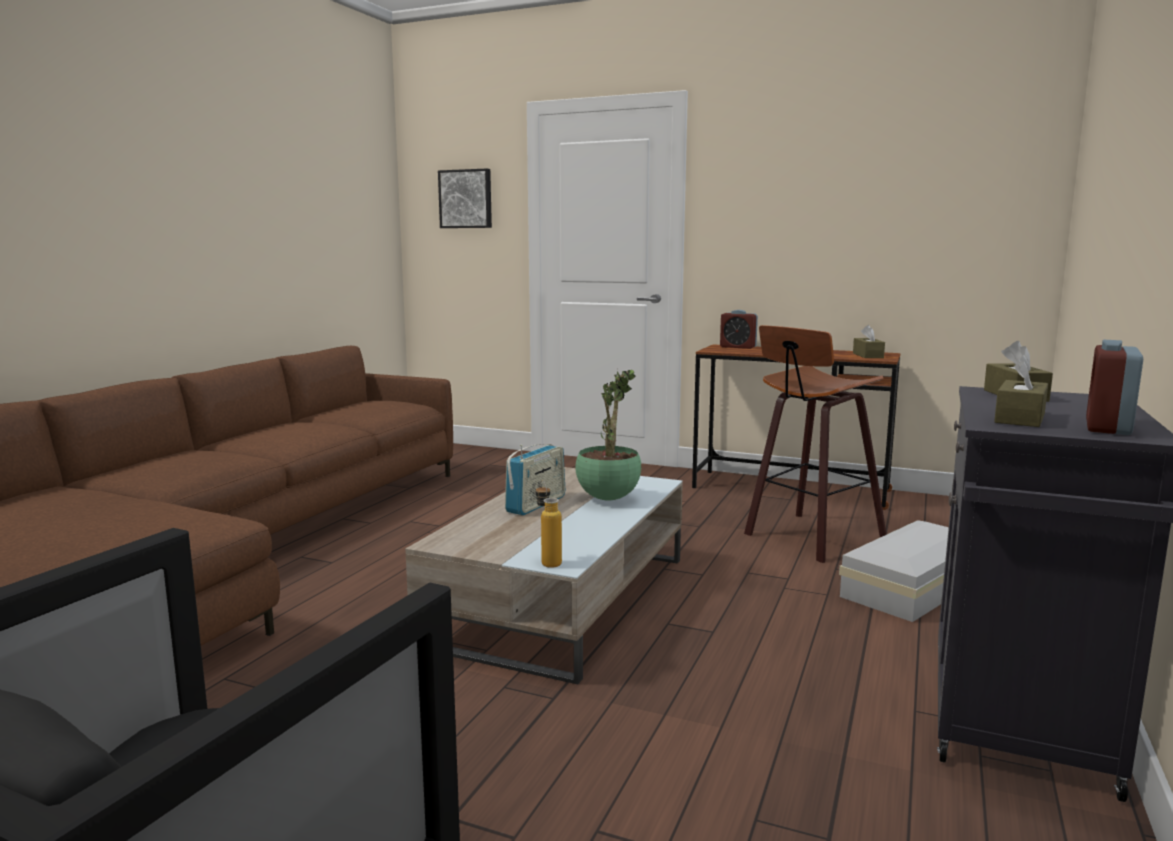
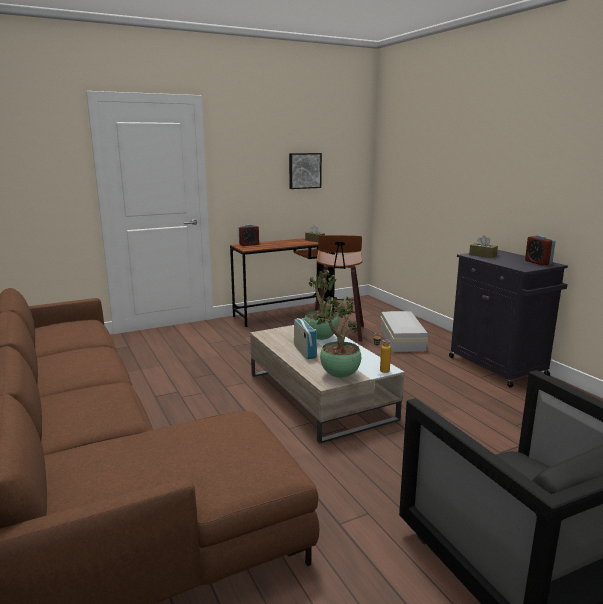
camera: 50 degrees left, 5 degrees up
(466, 199) = (37, 160): picture -> picture (304, 170)
(479, 543) = (339, 376): none -> potted plant
(1020, 418) = (517, 264): brown tissue box -> none

